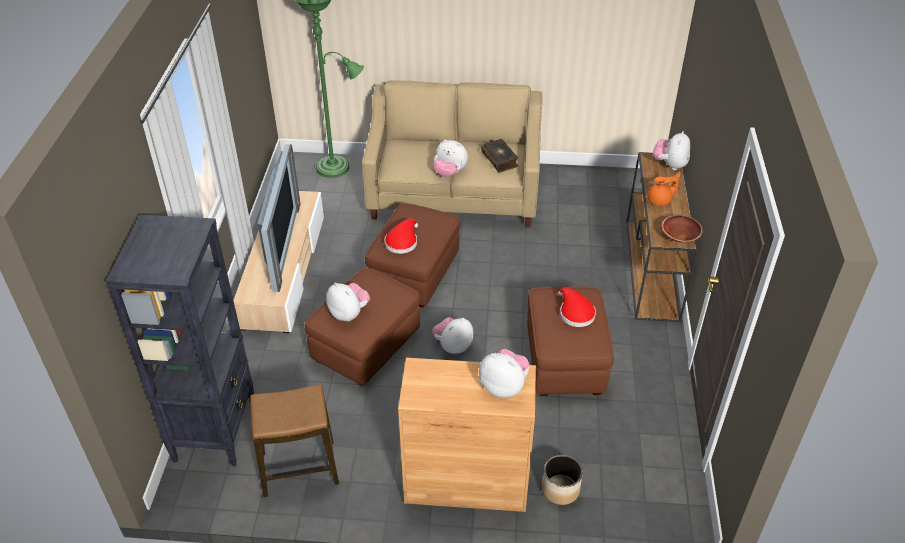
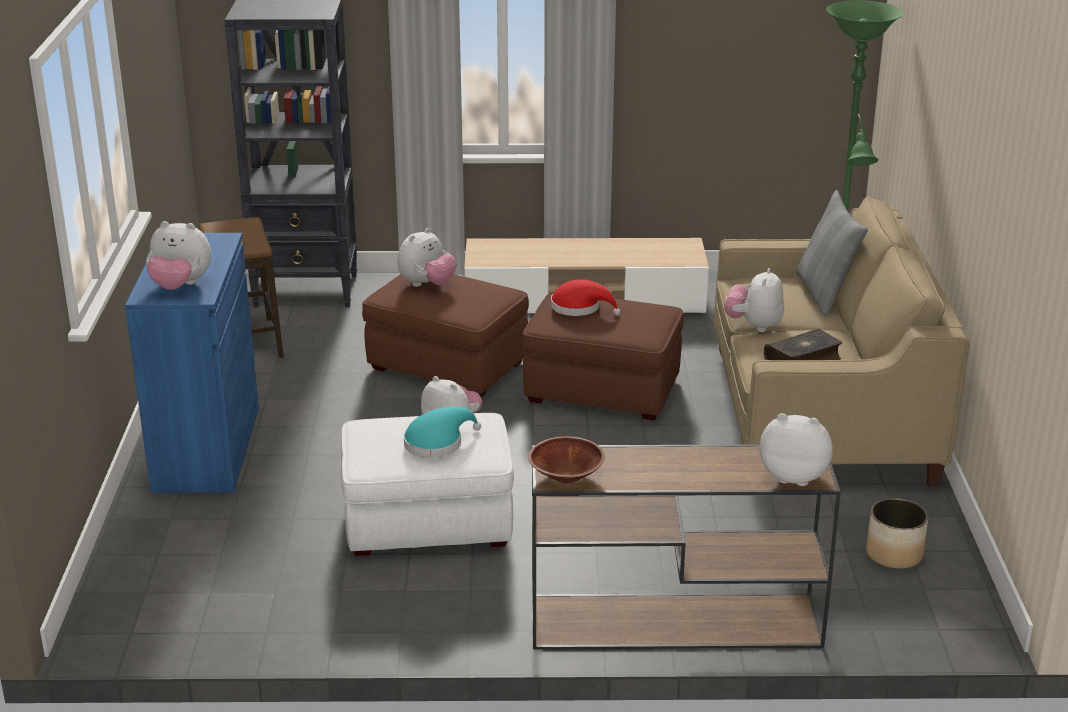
camera: 85 degrees right, 15 degrees down
(282, 245) = (581, 254): television -> none
(416, 142) = (824, 294): none -> grey pillow
(466, 482) = (207, 448): brown cabinet -> blue cabinet
(504, 386) = (180, 286): plush toy -> plush toy turned 75 degrees clockwise
(560, 490) = (180, 520): planter -> planter (893, 554)
(564, 360) = (429, 523): brown ottoman -> white ottoman
(575, 313) = (437, 442): red hat -> turquoise hat
(660, 200) = (671, 460): orange teapot -> none

